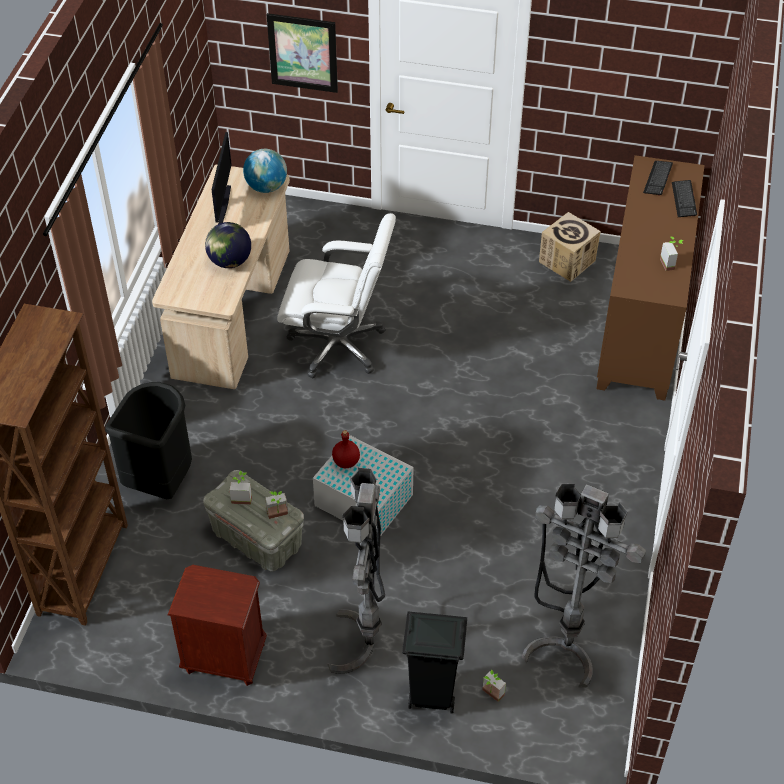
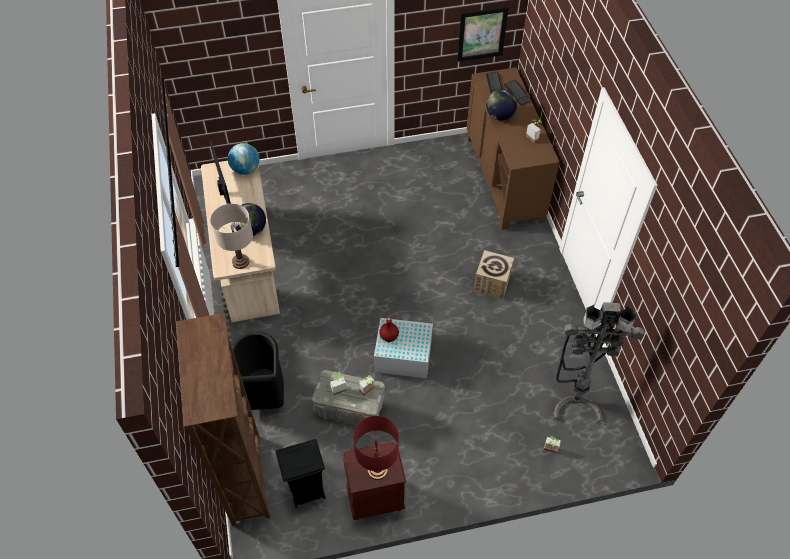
camera: 25 degrees left, 5 degrees up
(194, 295) = (240, 262): none -> beige table lamp
(216, 601) = (377, 470): none -> red table lamp
(303, 53) = (237, 69): picture -> picture (482, 34)
(338, 345) = (329, 258): white office chair -> none
(364, 644) = (457, 451): grey floor lamp -> none
(431, 696) = (516, 467): black trash can -> black trash can (307, 492)
(567, 261) = (439, 154): cardboard box -> cardboard box (492, 283)
(639, 221) = (499, 116): none -> globe

